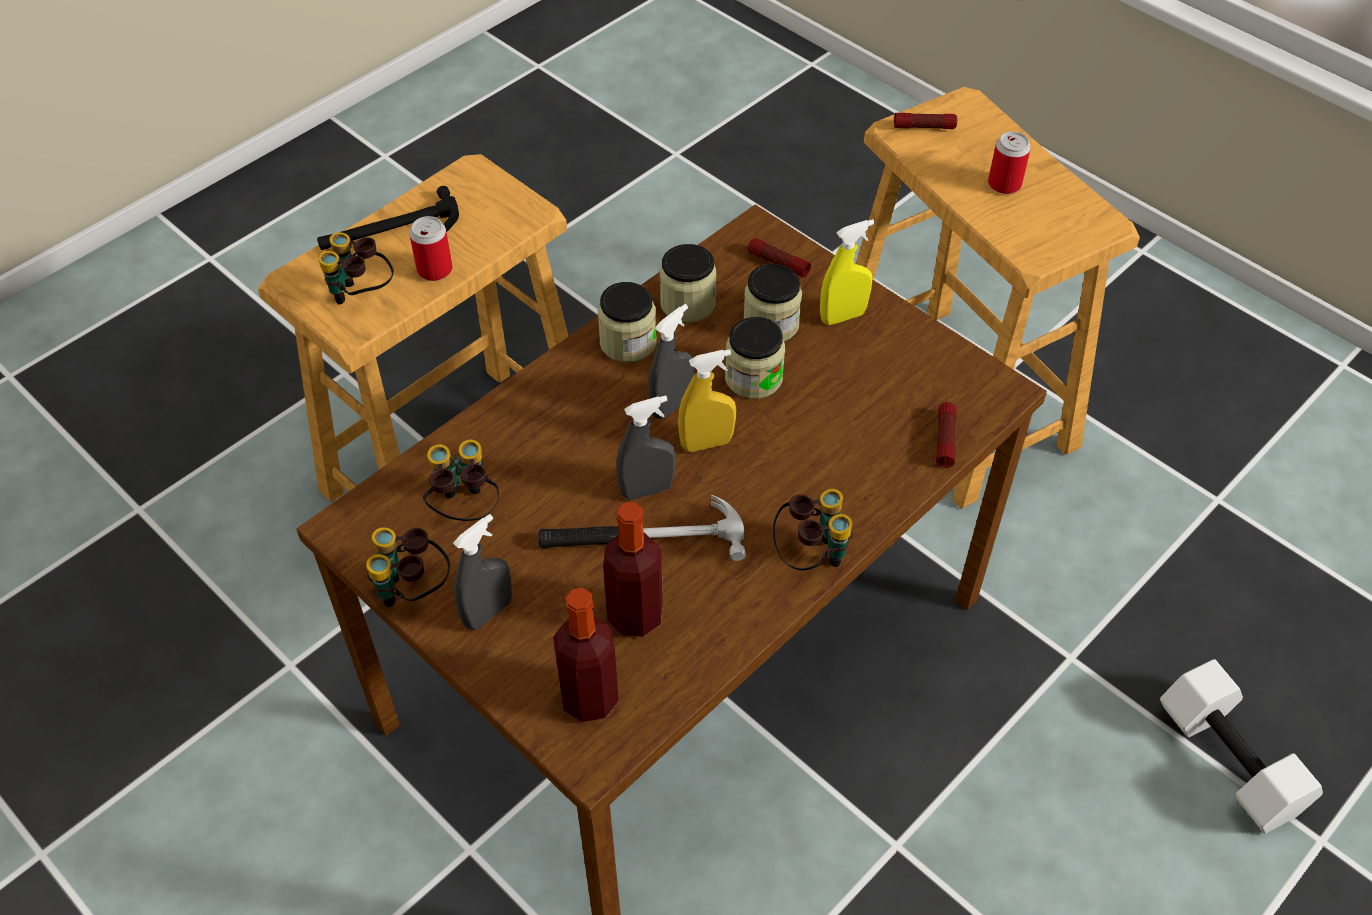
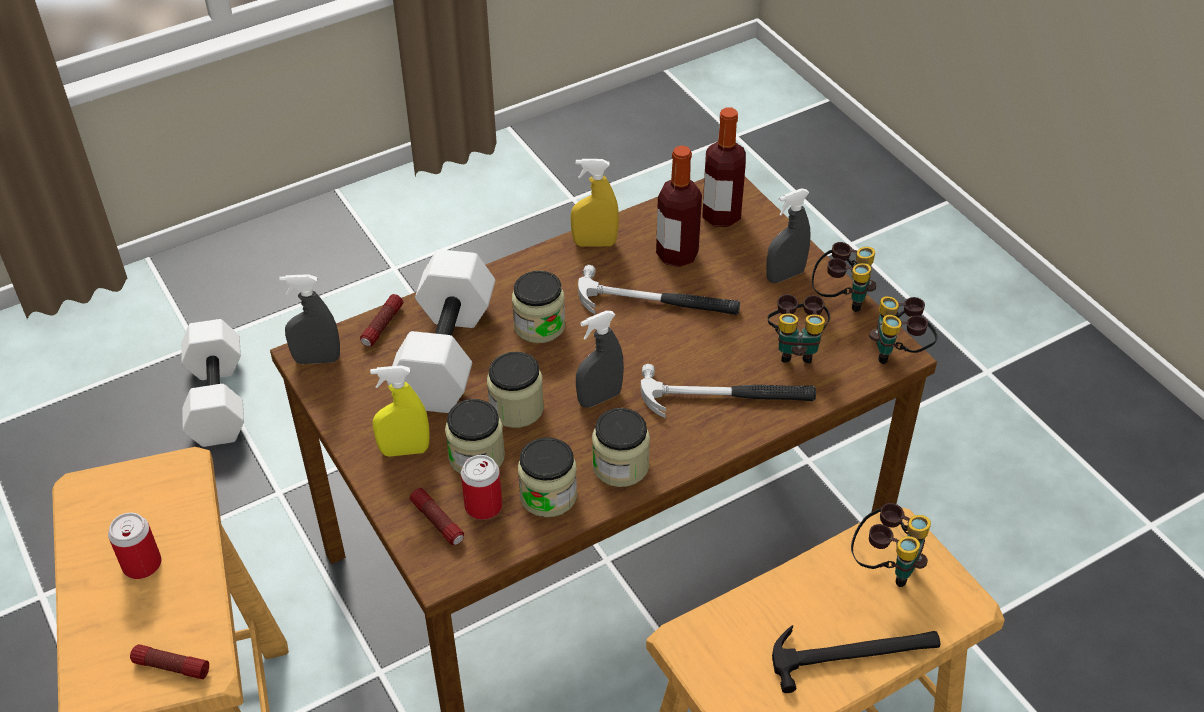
camera: 165 degrees left, 5 degrees down
(435, 270) = (805, 587): can -> can (483, 506)
(535, 434) = (727, 397): none -> hammer
(647, 490) = (642, 335): grey spray bottle -> grey spray bottle (317, 359)
(706, 443) = (580, 361): yellow spray bottle -> yellow spray bottle (594, 243)
(769, 477) = (539, 326): none -> jar
(811, 556) = (533, 267): binoculars -> binoculars (899, 353)
(860, 422) = (443, 352): none -> white dumbbell

